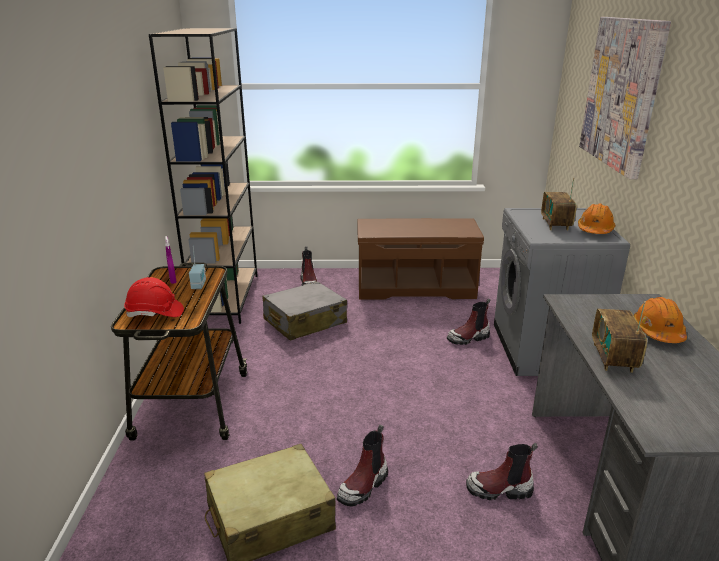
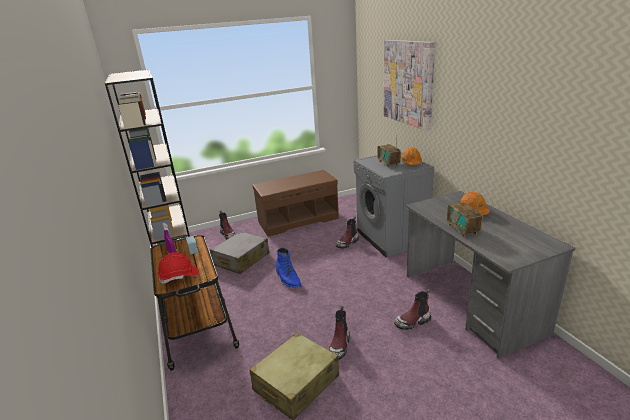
camera: 20 degrees left, 0 degrees up
(350, 365) = (288, 278): none -> blue boot

